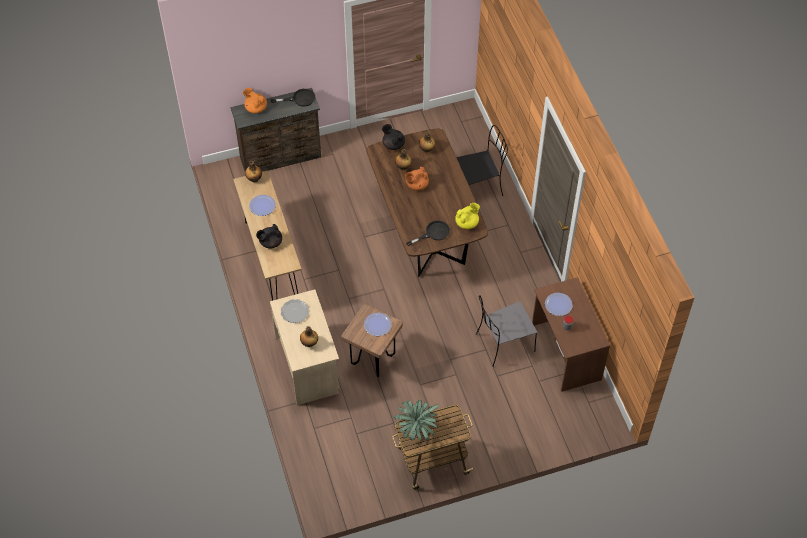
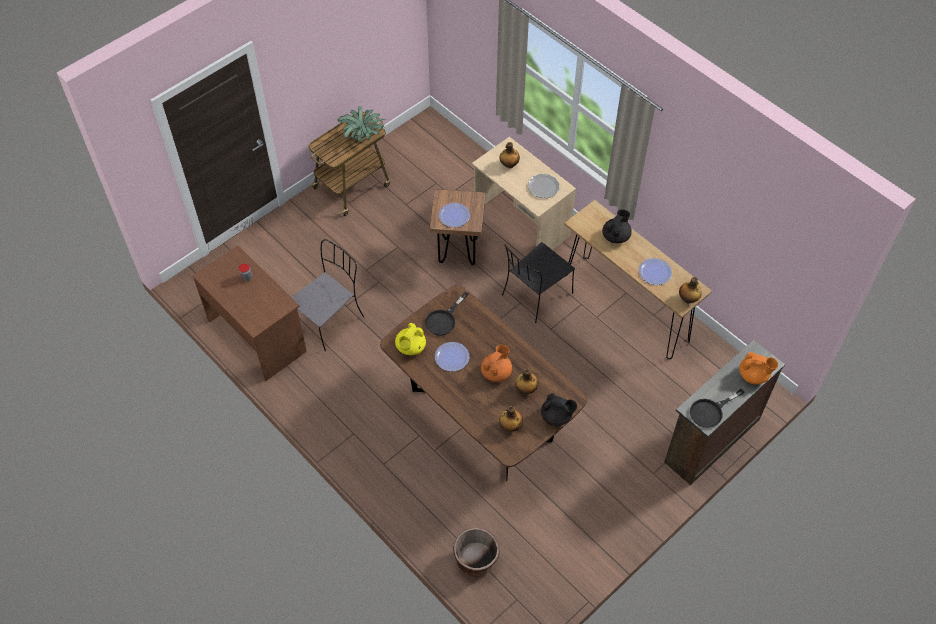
camera: 155 degrees right, 0 degrees up
(475, 149) = (476, 560): none -> brown planter
(477, 187) = (445, 502): black chair -> black chair (536, 295)
(558, 304) = (264, 297): plate -> plate (452, 357)

